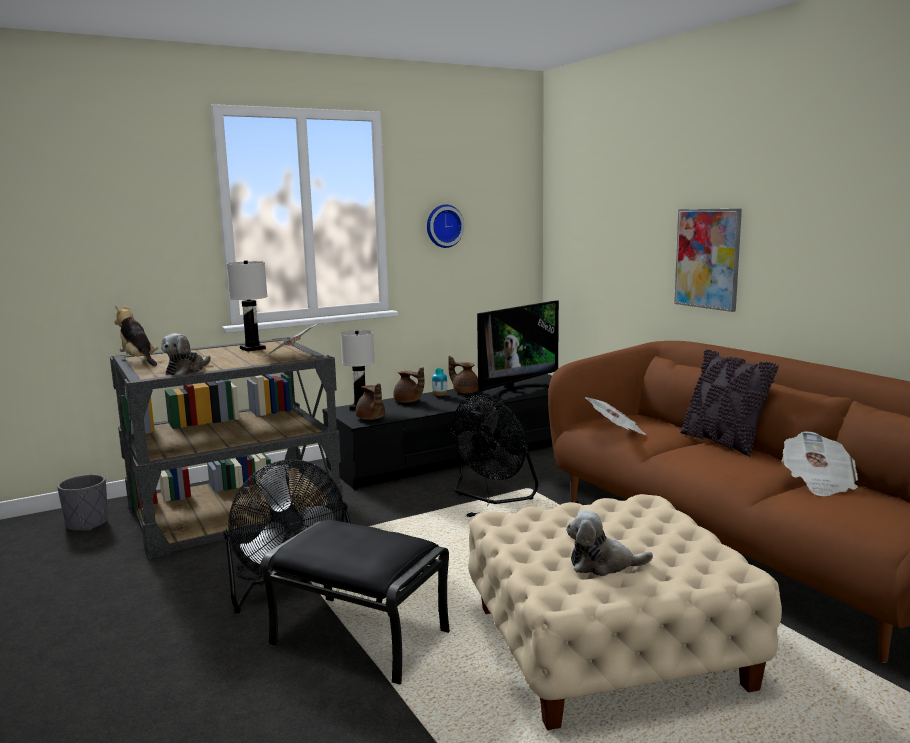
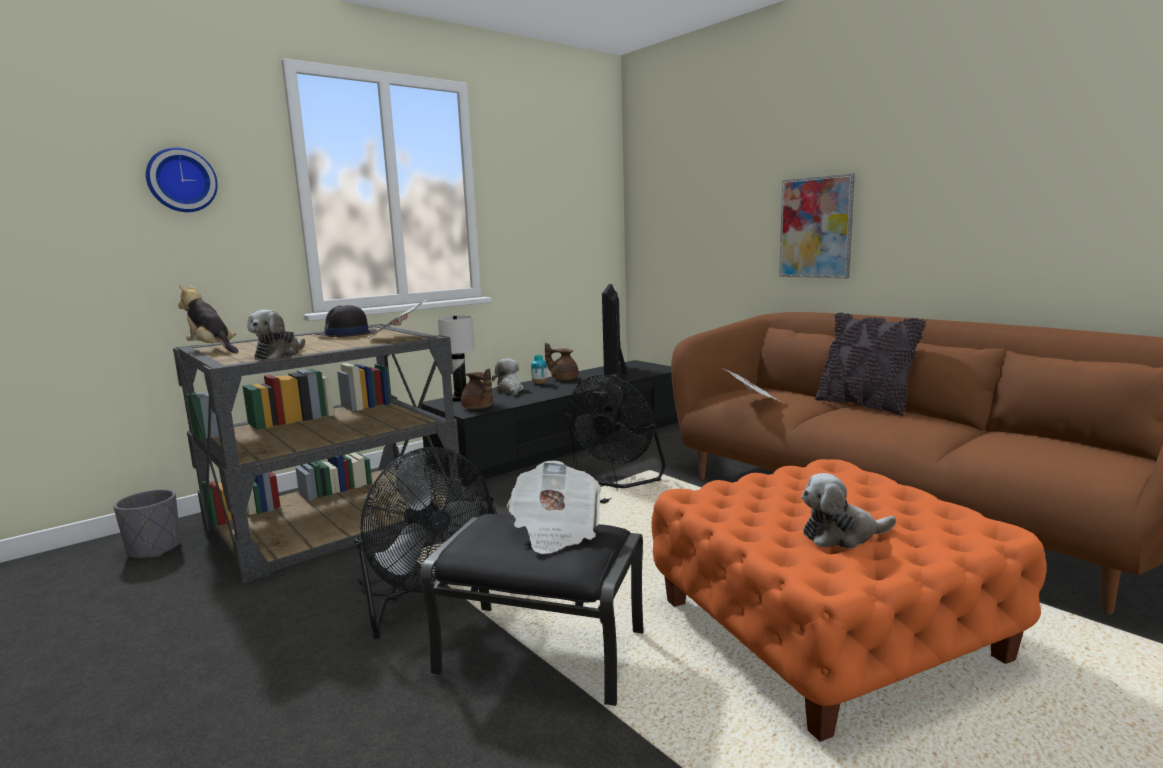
camera: 10 degrees left, 0 degrees up
(252, 349) = (346, 334): white table lamp -> black hat
(408, 401) = (509, 390): brown teapot -> plush toy
(443, 226) = (532, 209): wall clock -> wall clock (181, 180)
(516, 391) = (615, 375): television -> television turned 150 degrees clockwise
(607, 647) = (826, 630): beige ottoman -> orange ottoman
(818, 483) = (992, 434): newspaper -> newspaper (555, 531)

